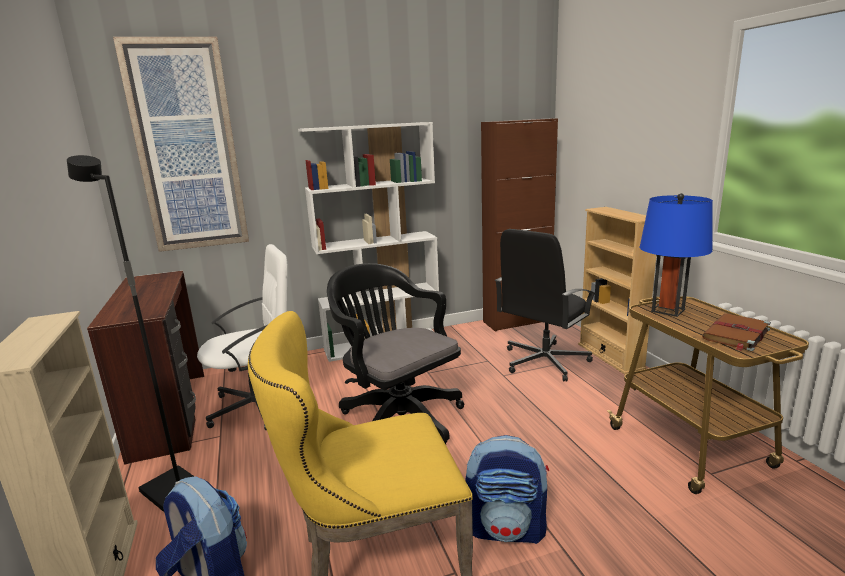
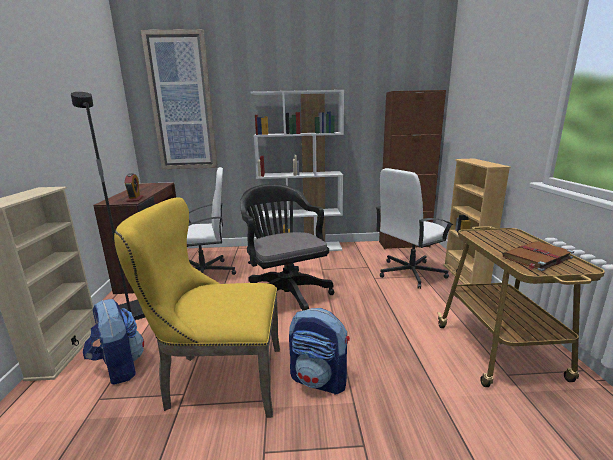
camera: 15 degrees right, 0 degrees up
(151, 309) = (135, 199): none -> alarm clock
(544, 361) = (410, 273): black office chair -> white office chair
(667, 310) = (490, 236): blue table lamp -> none

